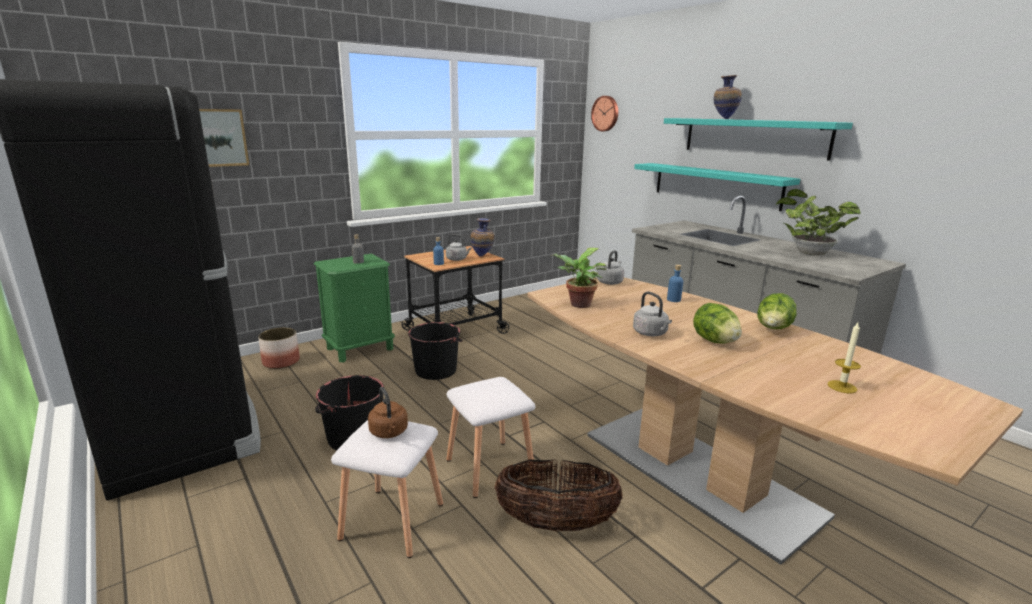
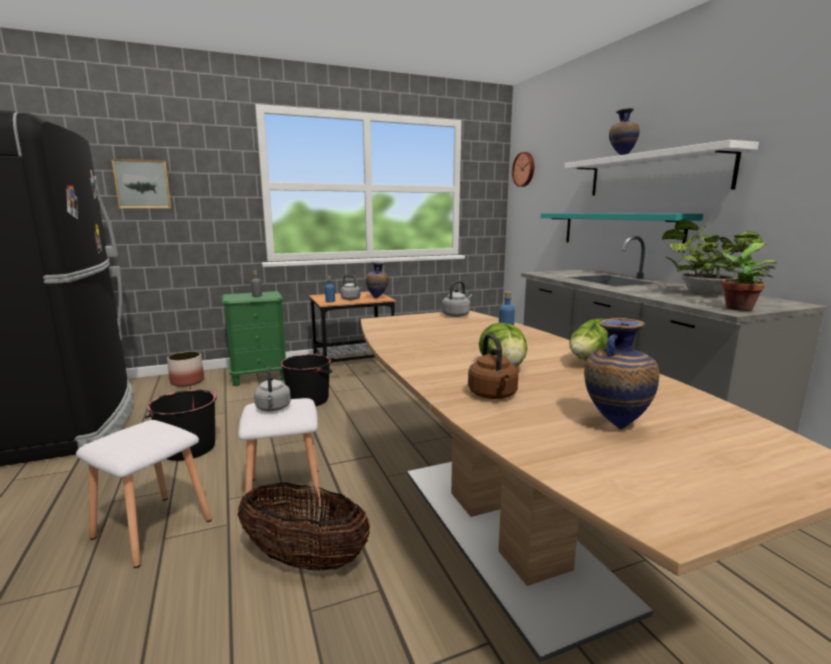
camera: 15 degrees right, 5 degrees down
(389, 433) = (142, 434): brown kettle -> brown kettle (493, 395)
(578, 305) = (395, 330): potted plant -> potted plant (735, 308)
(651, 333) = (437, 356): grey kettle -> grey kettle (273, 408)
(753, 137) = (655, 174): turquoise shelf -> white shelf
(842, 387) = (614, 424): candle -> vase

